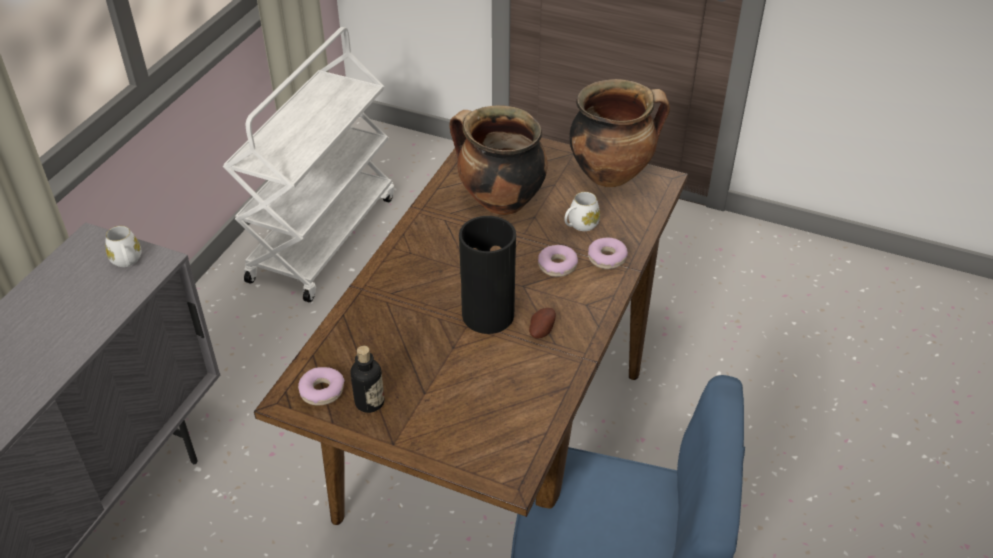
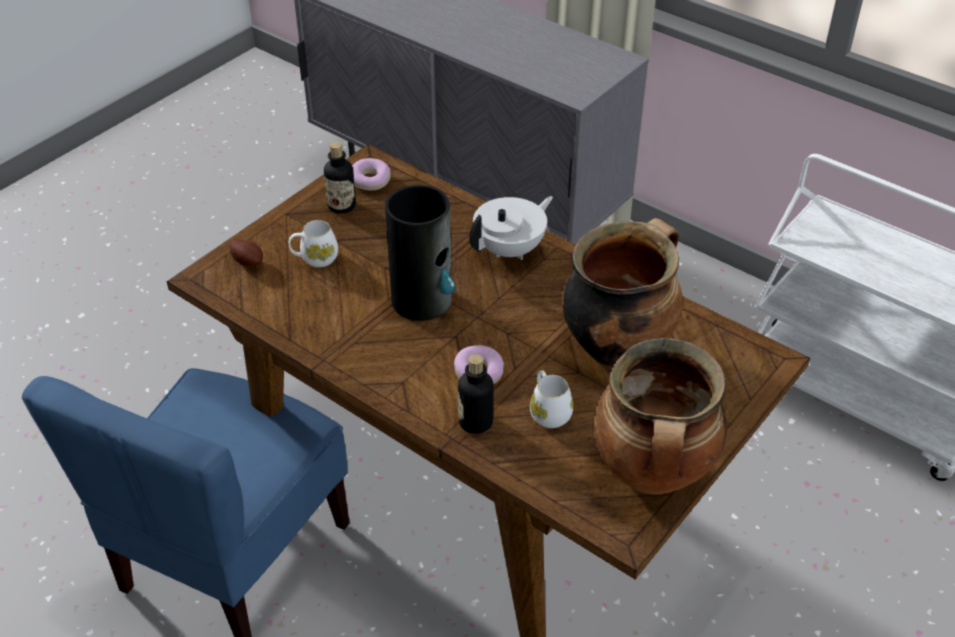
camera: 105 degrees right, 0 degrees up
(127, 261) = (581, 78): white mug -> white mug (315, 258)
(404, 273) = (510, 249): none -> white teapot
(541, 330) = (378, 335): potato -> potato (248, 261)
(607, 258) = (475, 422): donut -> bottle

